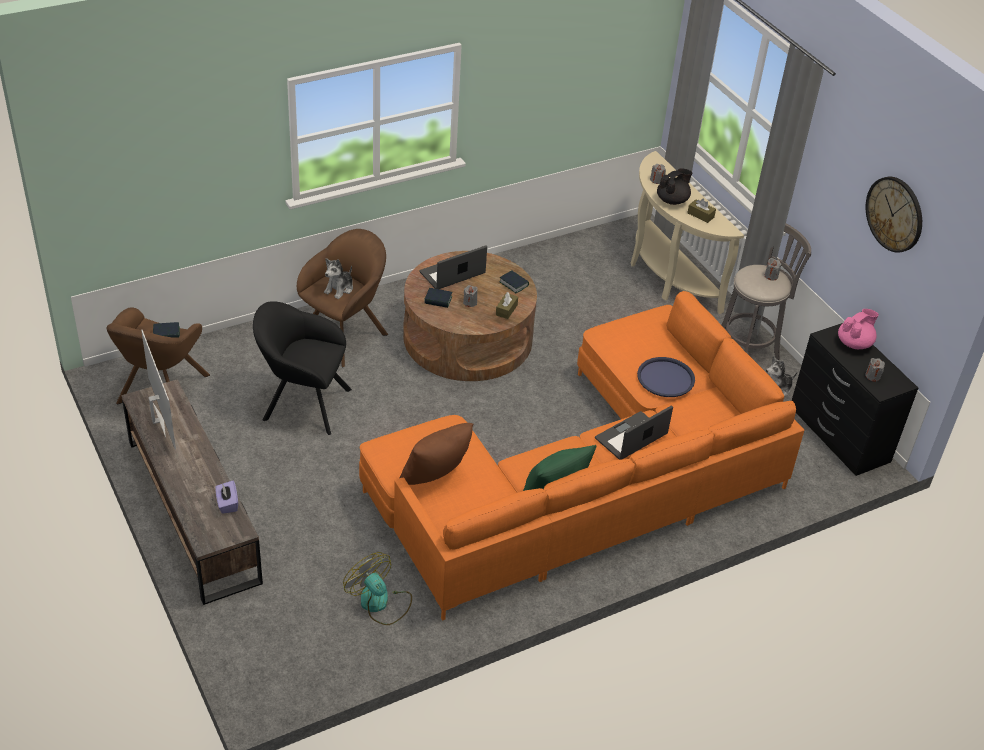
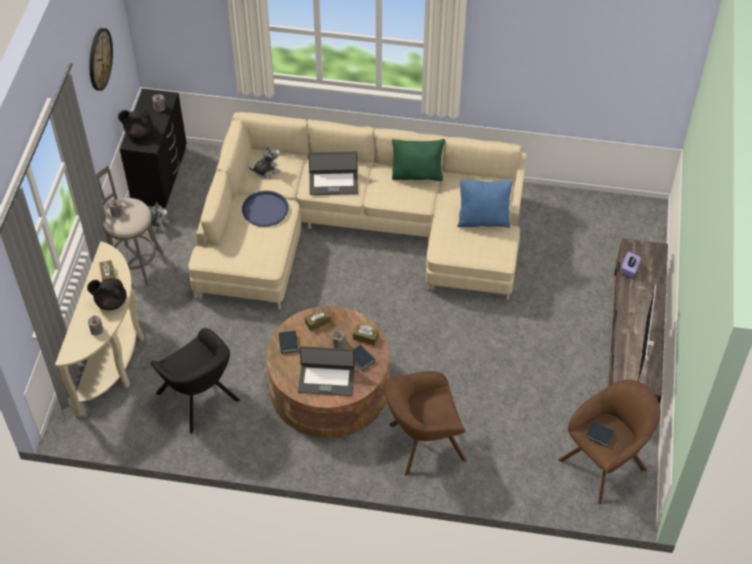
camera: 140 degrees left, 10 degrees up
(302, 403) = (502, 393): black armchair -> black armchair (200, 400)
(339, 289) = (430, 411): plush toy -> plush toy (266, 171)
(380, 603) = (550, 224): fan -> none
(435, 478) = (483, 219): brown pillow -> blue pillow
(450, 317) = (365, 337): none -> brown tissue box
(587, 482) = (356, 229): orange sofa -> beige sofa
(854, 343) = (138, 132): pink teapot -> black teapot

